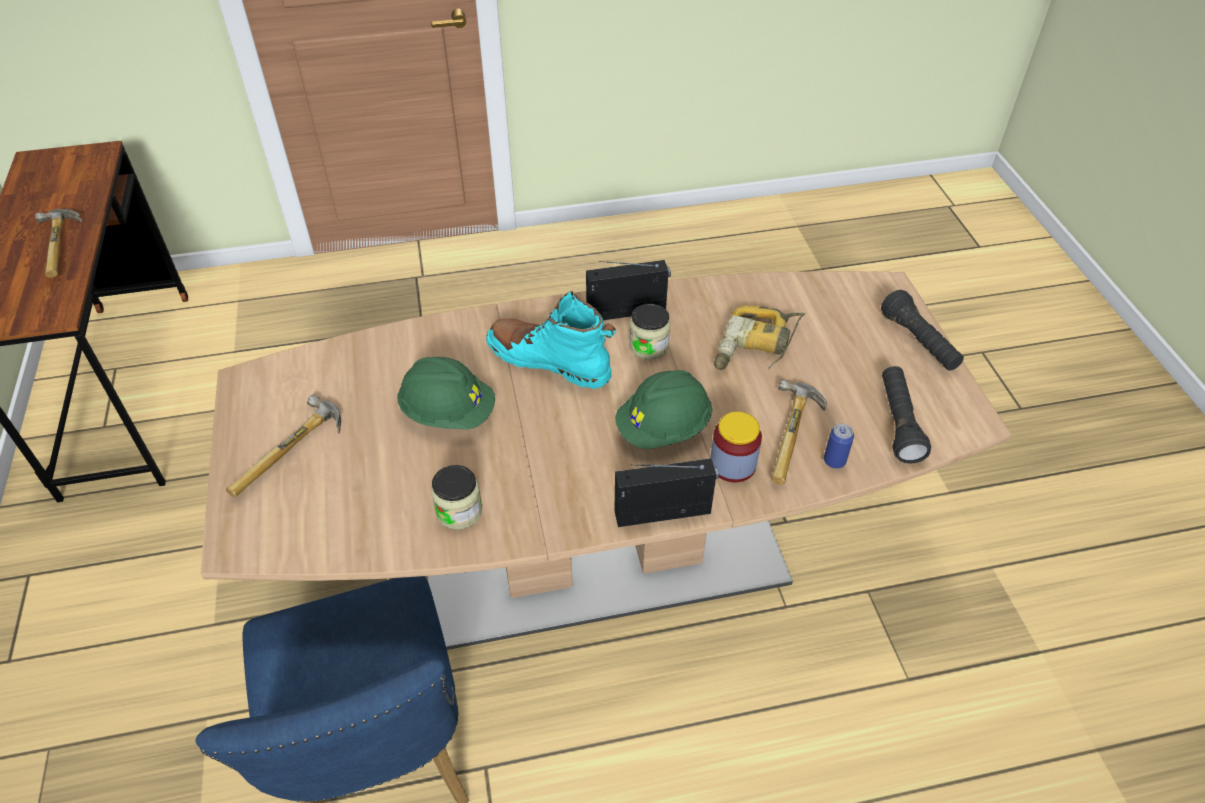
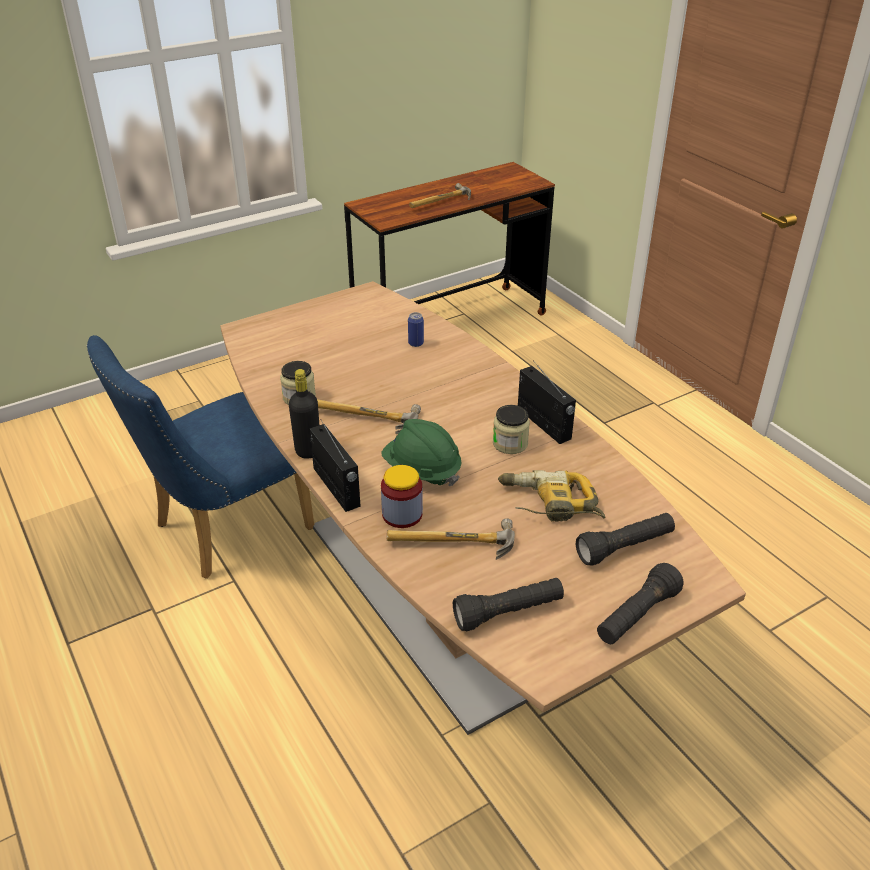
camera: 70 degrees right, 10 degrees down
(292, 455) = (317, 325): hammer -> hammer (364, 420)
(448, 413) = (383, 370): green hard hat -> none
(549, 361) = (461, 400): turquoise boot -> none
(579, 525) = (308, 450): none -> black bottle
(832, 319) = (625, 547): none -> black flashlight
(834, 461) = (436, 575): can -> can (416, 343)

